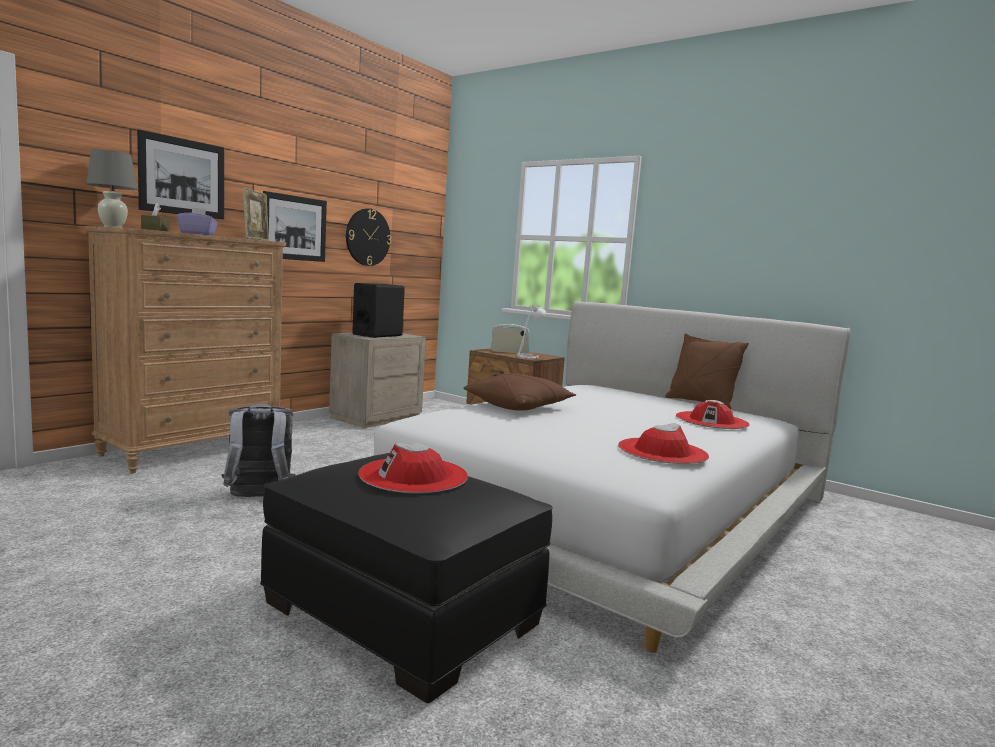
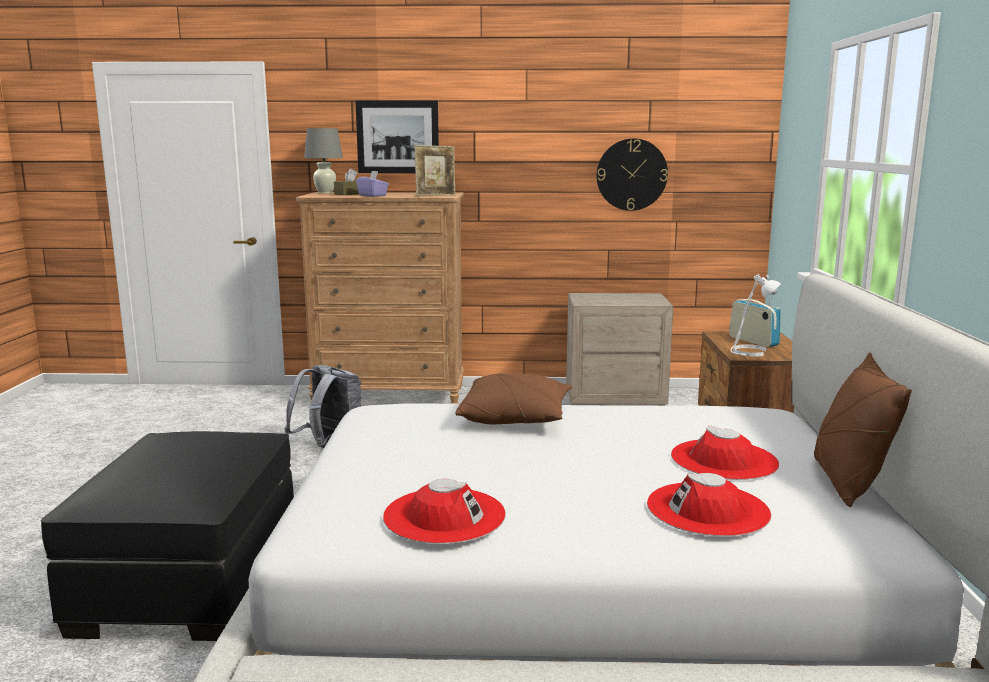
camera: 55 degrees right, 5 degrees up
(294, 228) = (524, 173): picture -> none
(377, 335) = (613, 299): black speaker -> none
(413, 475) = (187, 456): red hat -> red hat (724, 460)

